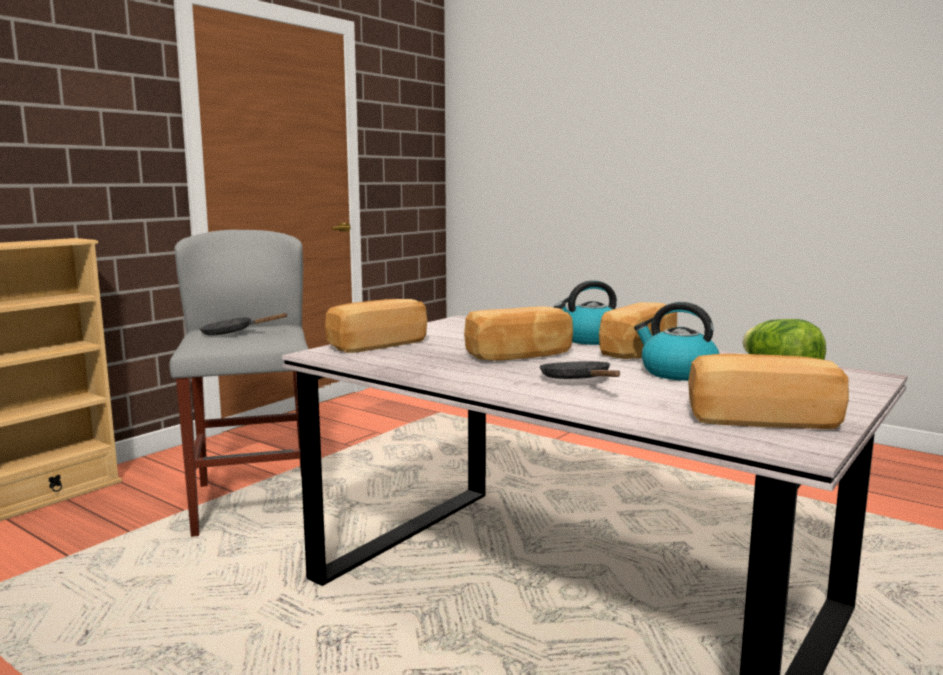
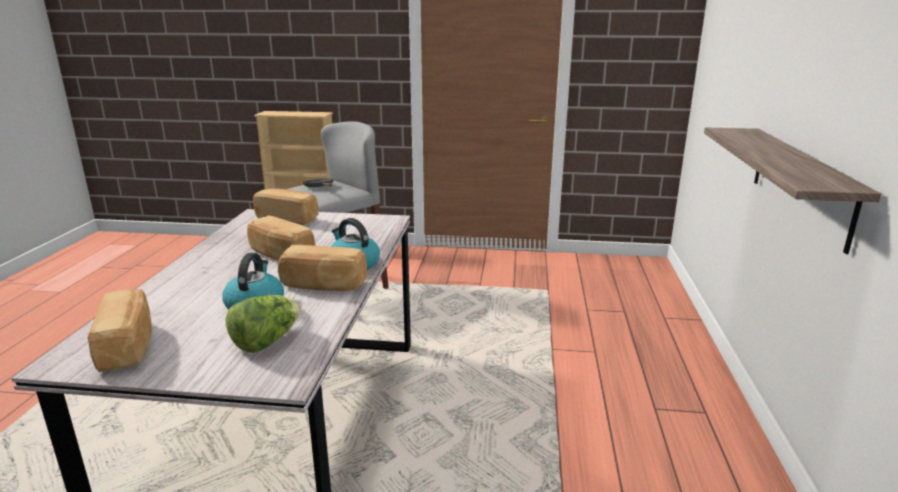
camera: 60 degrees right, 10 degrees up
(578, 381) = (214, 281): black frying pan -> none
(714, 215) = (800, 183): none -> shelf

